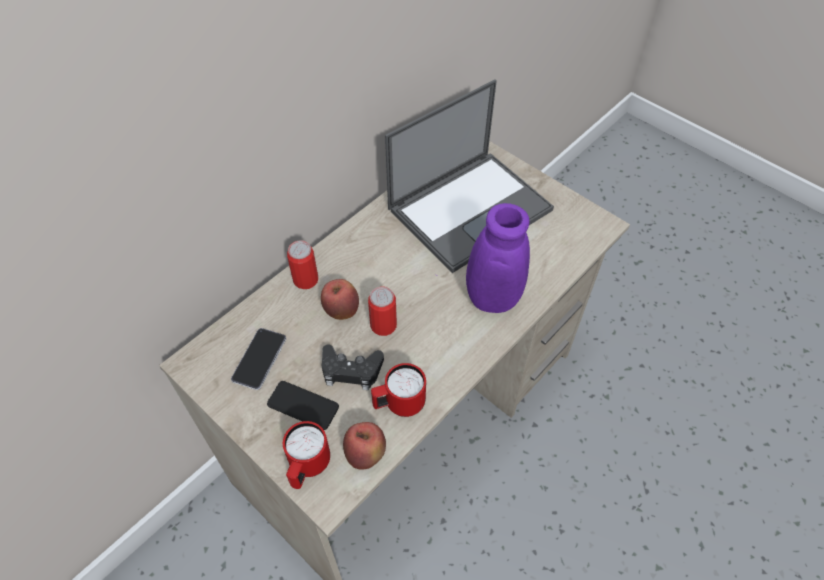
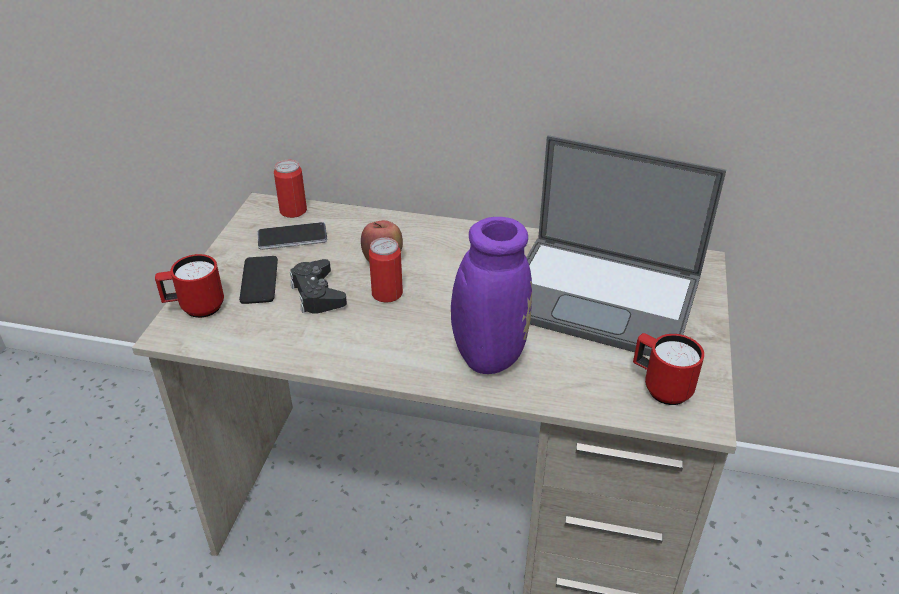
camera: 60 degrees right, 15 degrees down
(306, 279) = (401, 227): can -> can (293, 211)
(365, 454) = (228, 338): apple -> none
(399, 404) = (298, 339): red mug -> red mug (660, 387)

